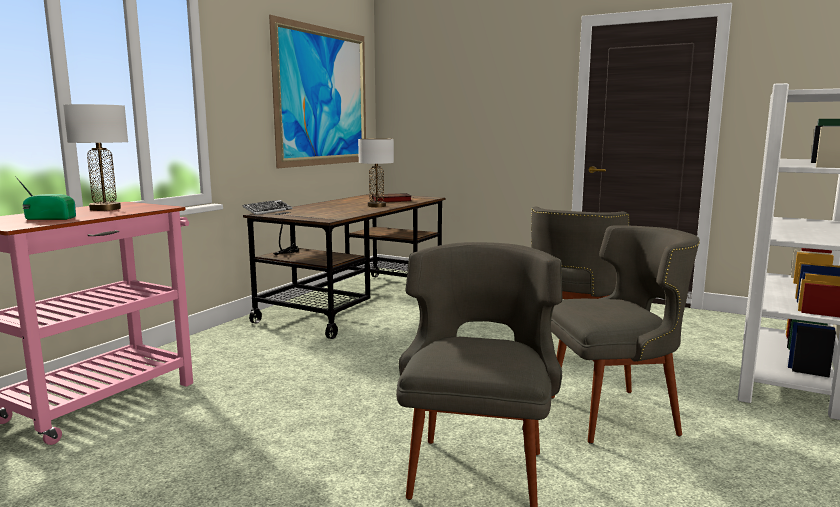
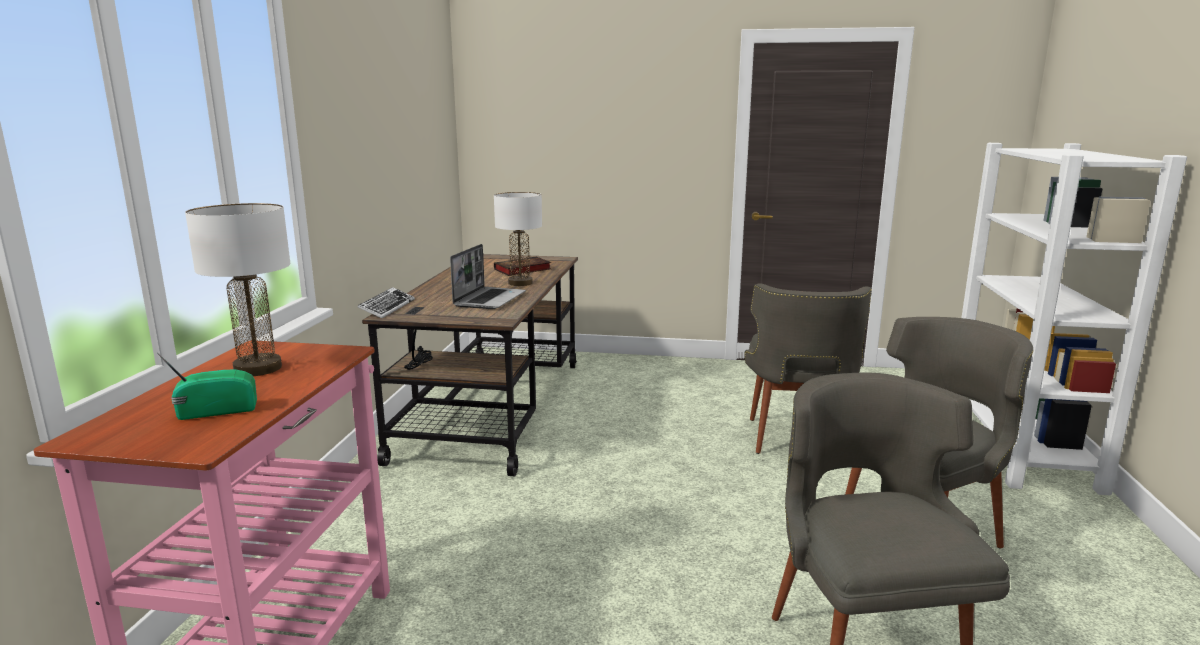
camera: 20 degrees left, 5 degrees up
(323, 97) = (412, 129): picture -> none
(340, 211) = (489, 299): none -> laptop

